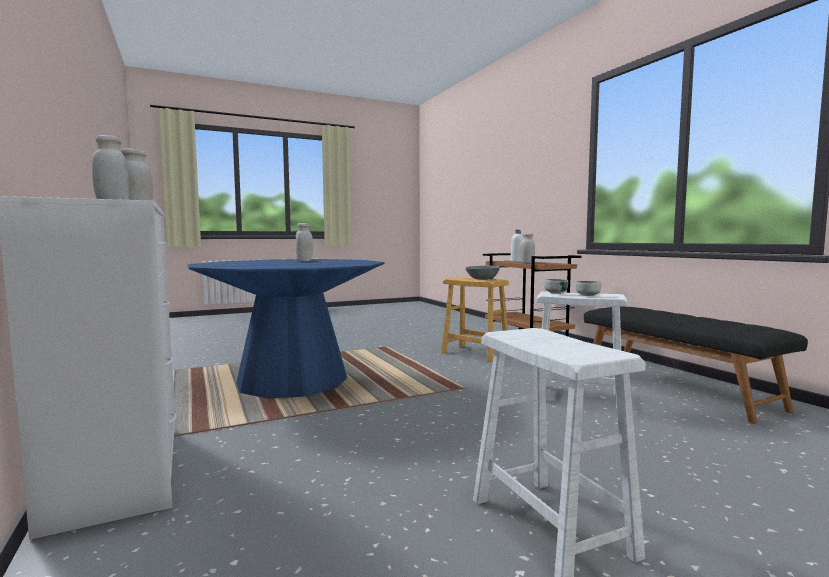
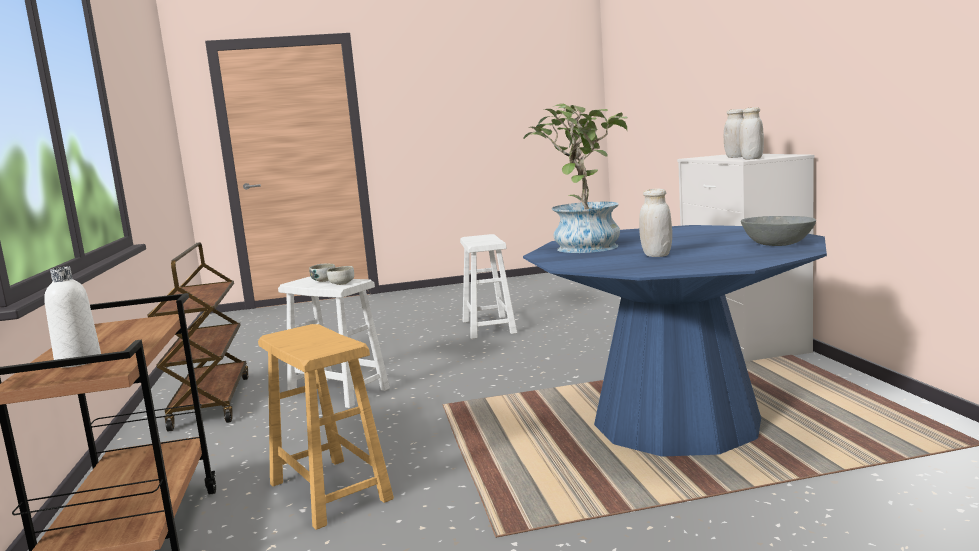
camera: 165 degrees left, 5 degrees up
(344, 263) = (584, 246): none -> potted plant
(482, 279) = (299, 338): grey bowl -> grey bowl (778, 244)
(527, 263) = (132, 337): white jar -> none
(676, 387) = (210, 402): black bench -> brown cart

